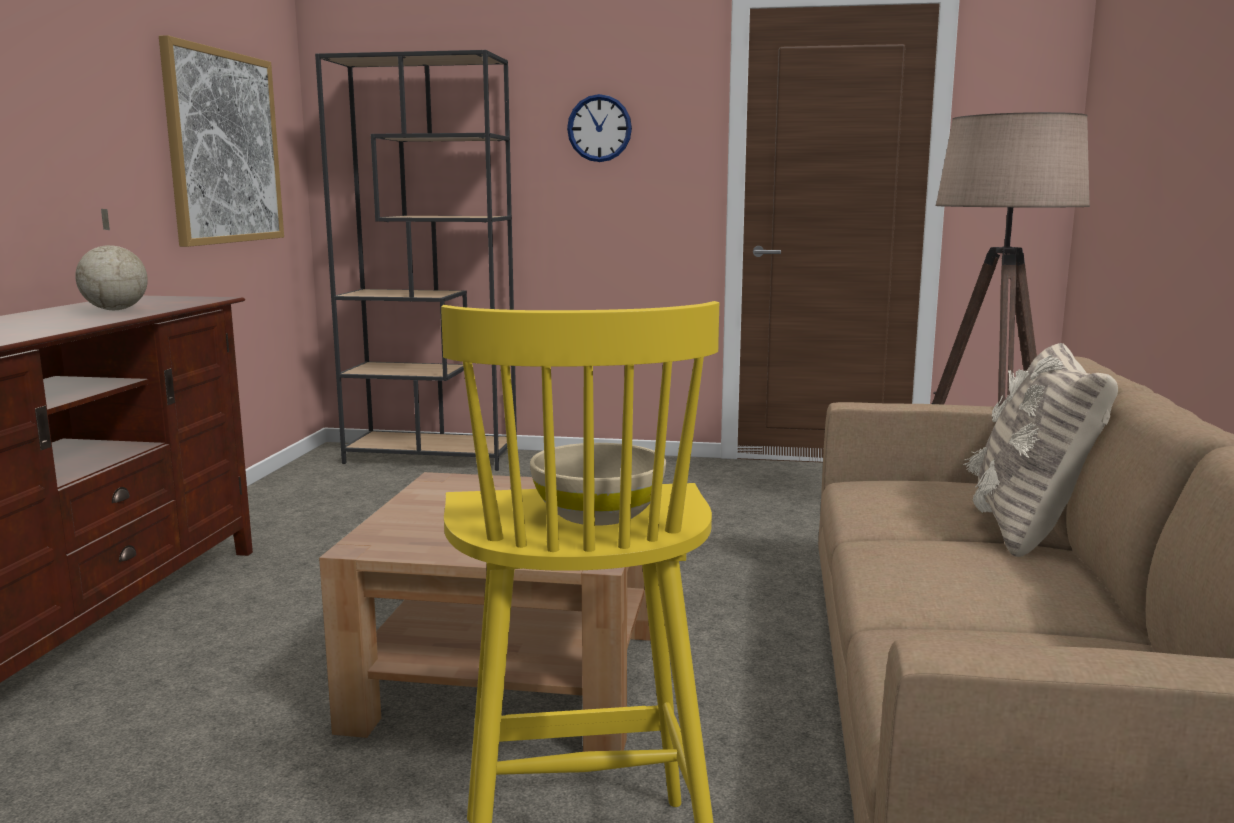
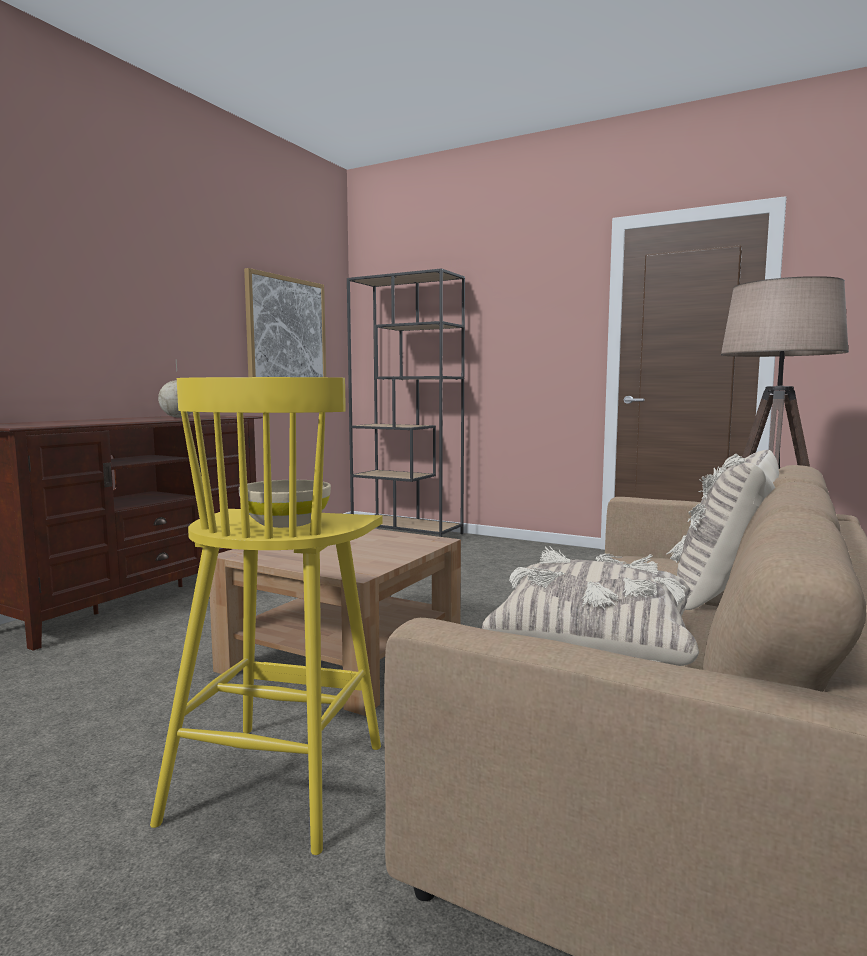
camera: 20 degrees right, 5 degrees down
(599, 128) = (521, 317): wall clock -> none
(974, 625) = (593, 646): none -> beige pillow

